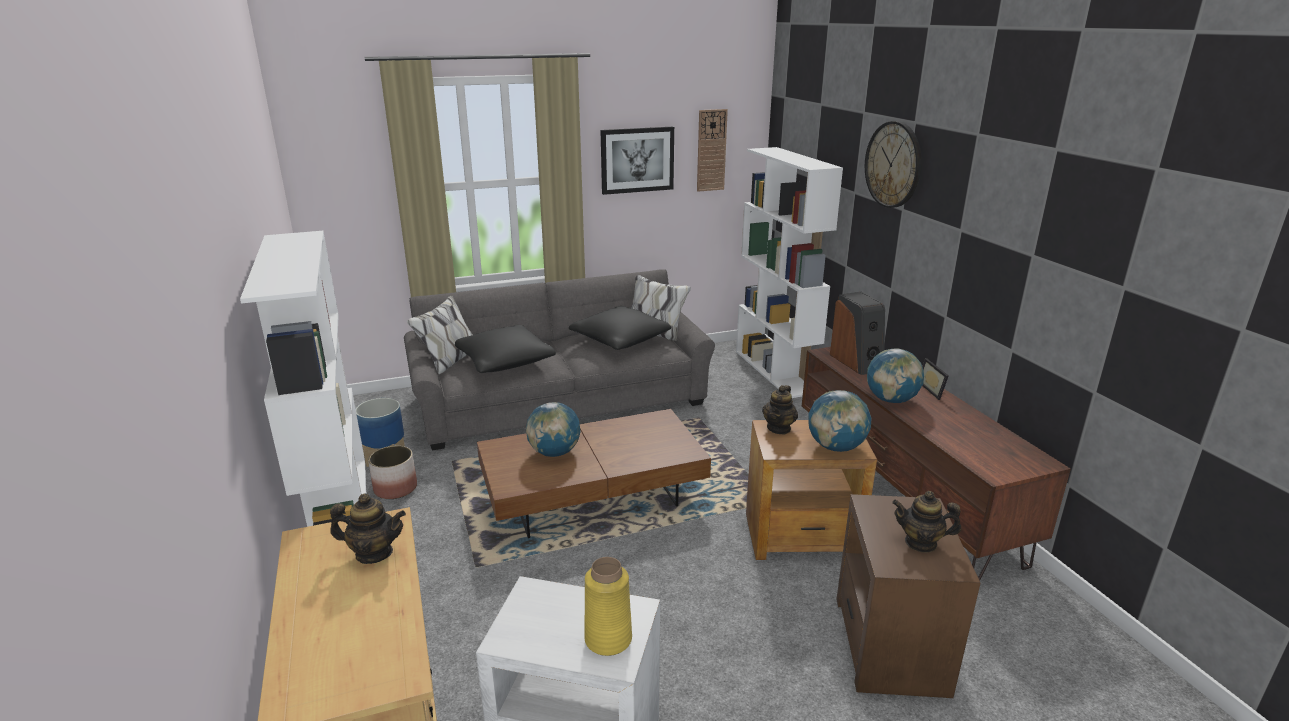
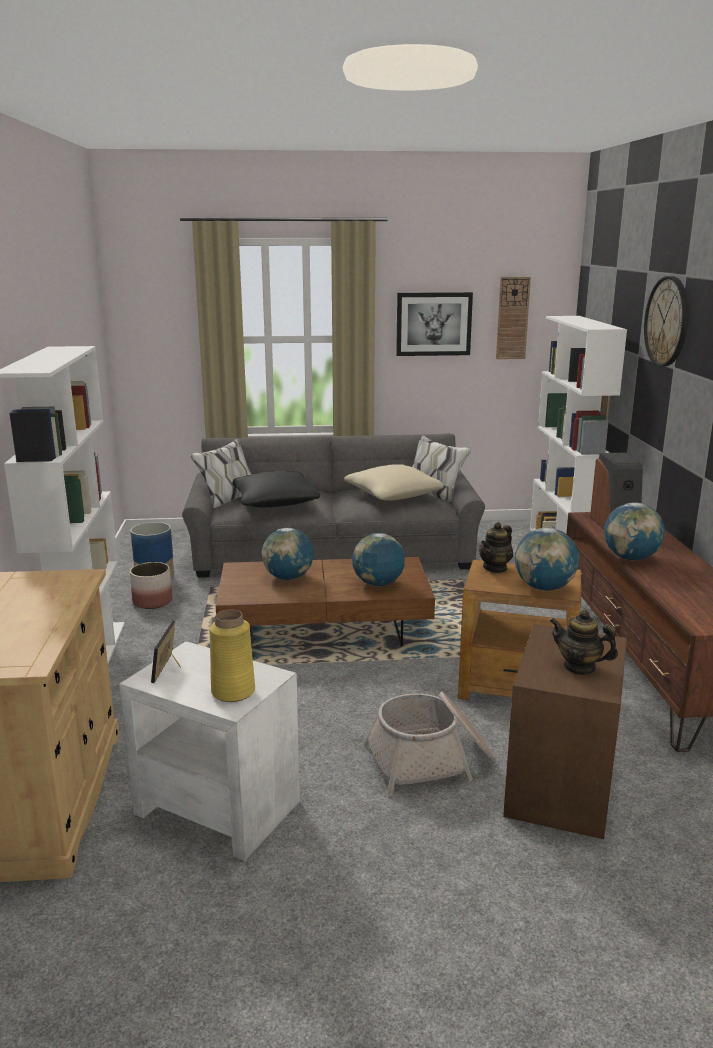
camera: 15 degrees right, 5 degrees down
(374, 553) = (58, 592): teapot -> none
(620, 340) = (393, 495): black pillow -> beige pillow
(648, 448) = (378, 584): none -> globe
(763, 639) = (431, 760): none -> basket
(934, 390) = (685, 555): picture frame -> picture frame (171, 668)

